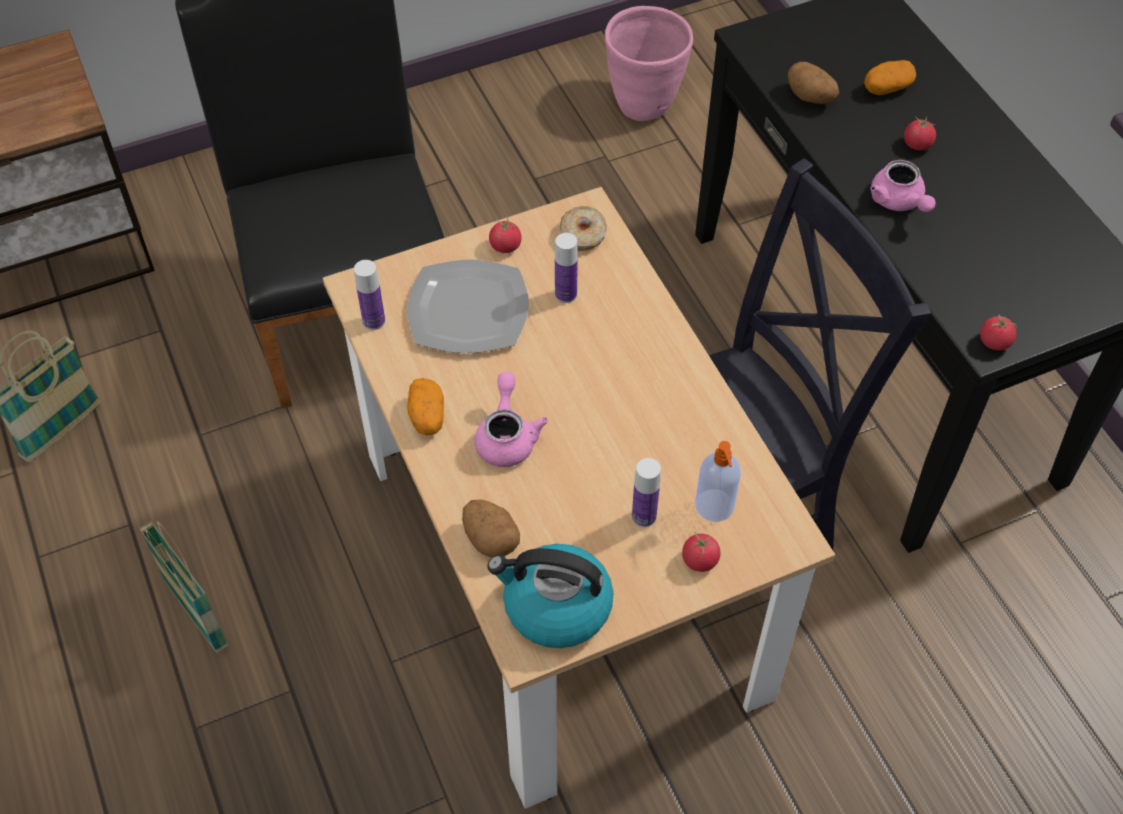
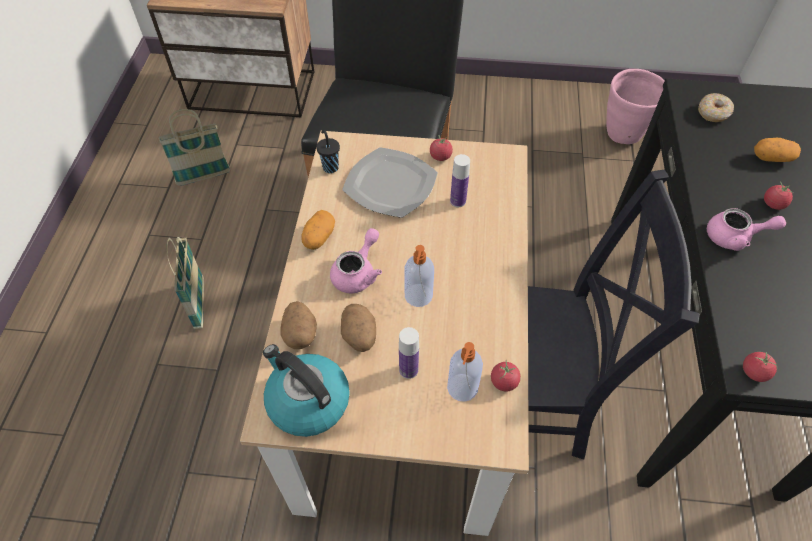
camera: 30 degrees right, 0 degrees up
(374, 321) = (330, 167): bottle -> black cup
(583, 235) = (494, 170): donut -> donut (713, 113)
(597, 430) = (418, 296): none -> soap dispenser
(700, 560) = (426, 421): tomato -> tomato (504, 381)
(811, 97) = (709, 143): potato -> potato (359, 336)
(899, 202) = (734, 237): pink teapot -> pink teapot turned 90 degrees counterclockwise

